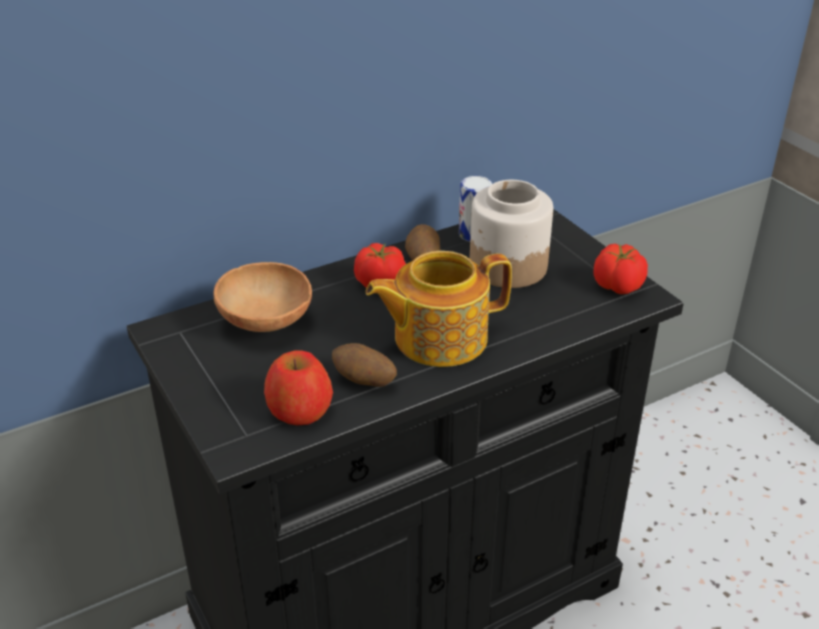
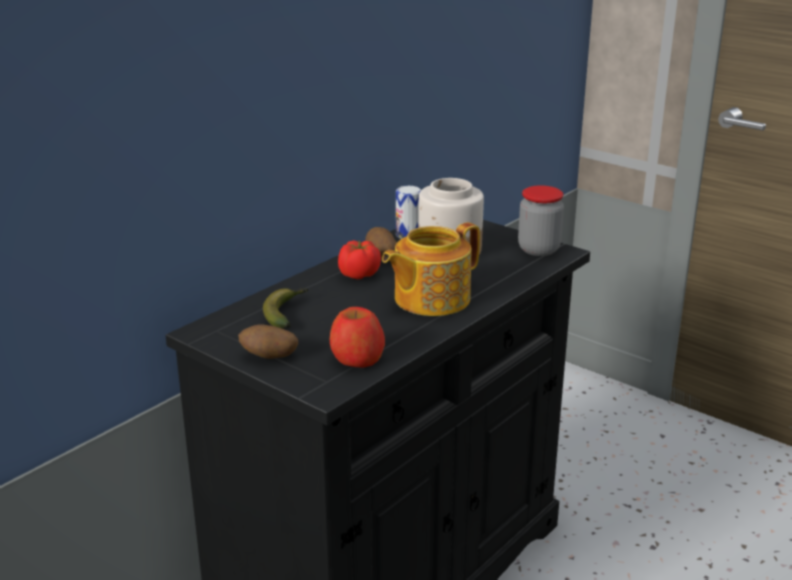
camera: 20 degrees left, 10 degrees down
(266, 323) = (286, 313): brown bowl -> banana
(364, 381) = (394, 334): potato -> potato (269, 357)
(618, 287) = (538, 249): tomato -> jar

